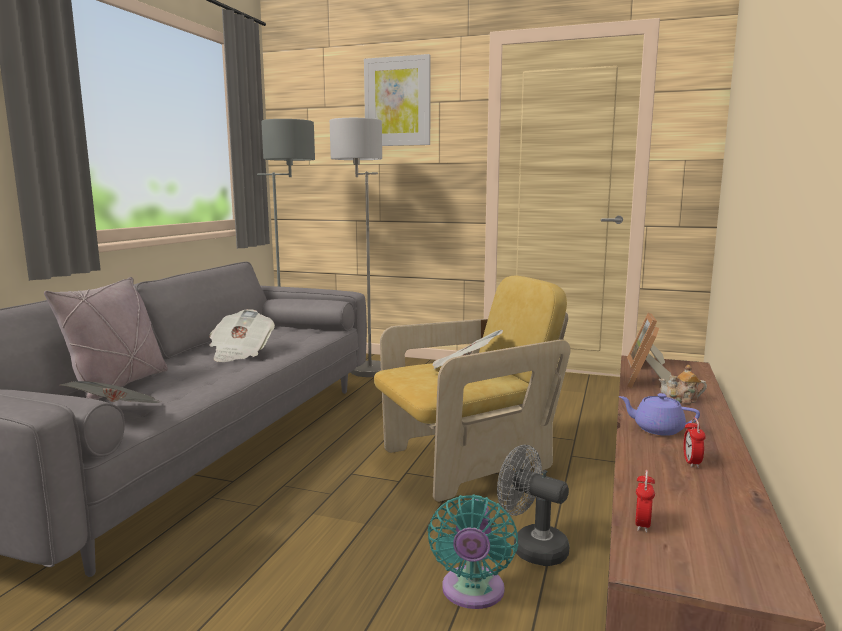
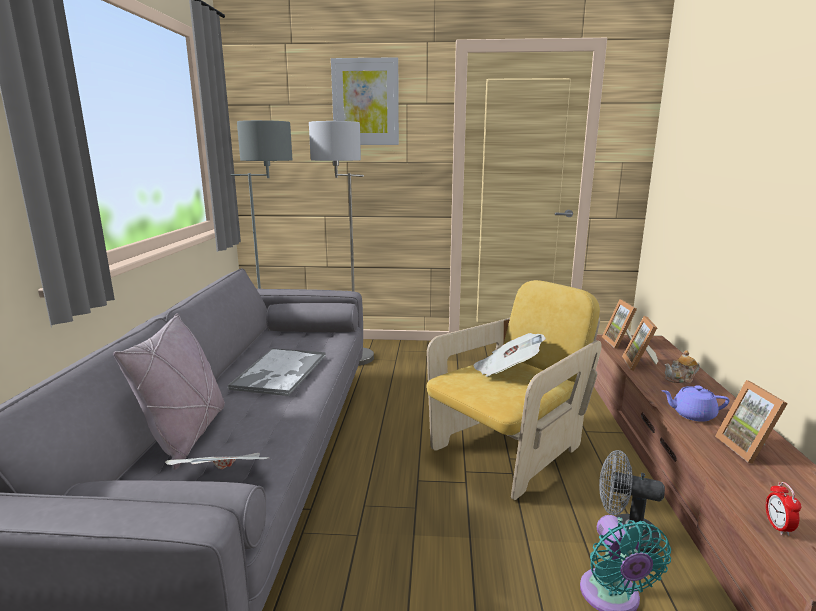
camera: 15 degrees left, 5 degrees up
(240, 353) = (279, 372): newspaper -> tray
(691, 462) = (749, 449): alarm clock -> picture frame

